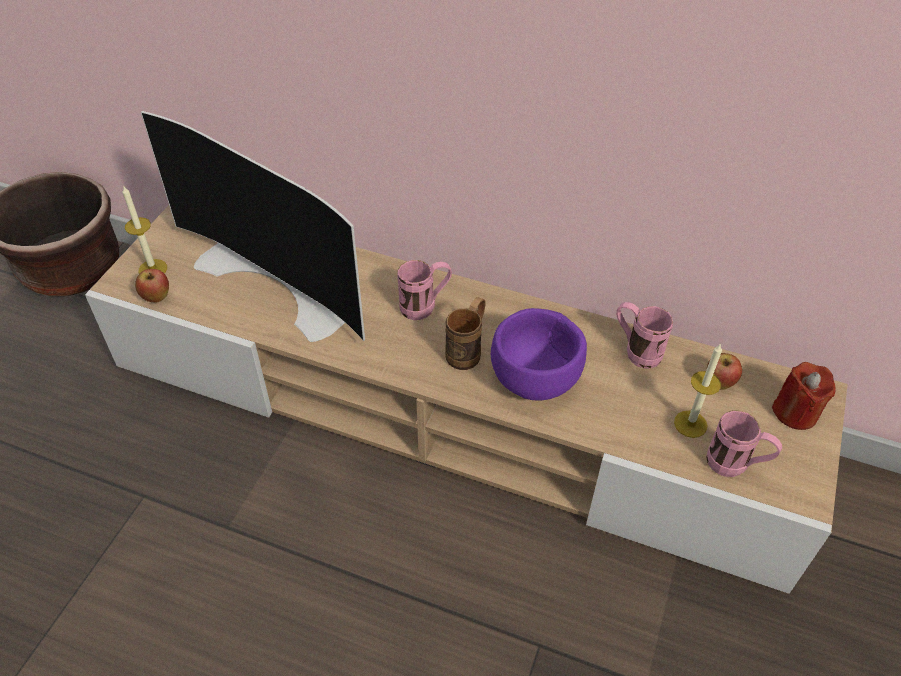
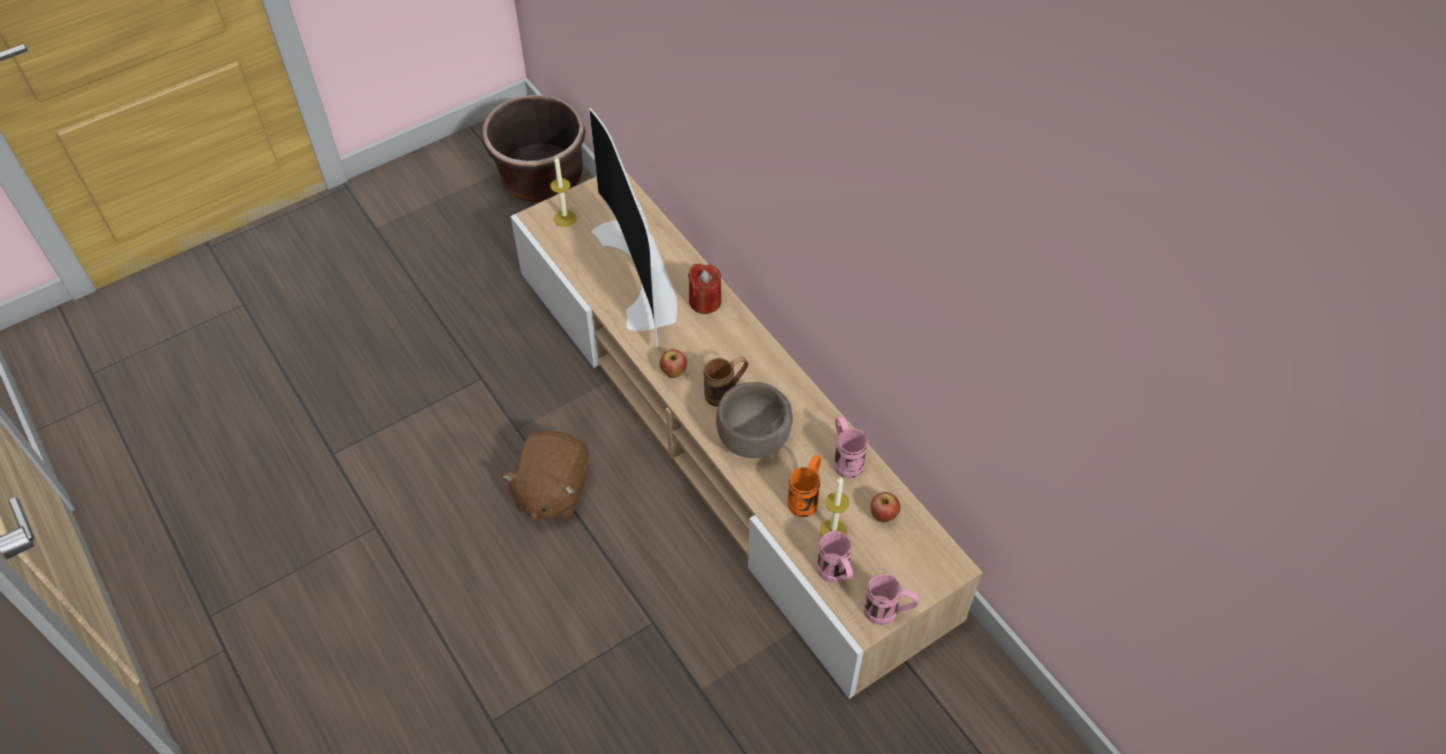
camera: 35 degrees right, 5 degrees up
(157, 298) = (552, 242): apple -> apple (673, 372)
(317, 570) = (552, 491): none -> brown plush toy
(425, 307) = (724, 344): pink mug -> pink mug (888, 613)
(535, 380) = (753, 439): purple bowl -> brown bowl
(636, 407) = (806, 497): none -> orange mug
(795, 412) = (918, 567): red candle -> red candle (705, 301)

